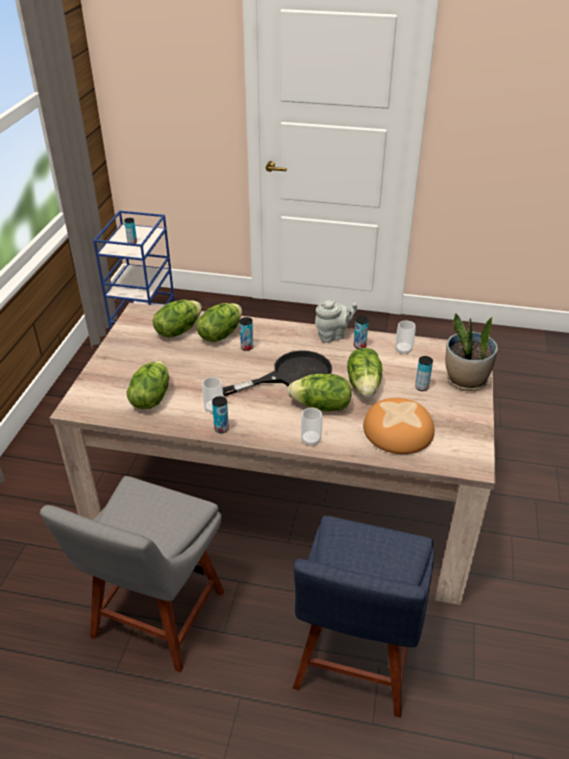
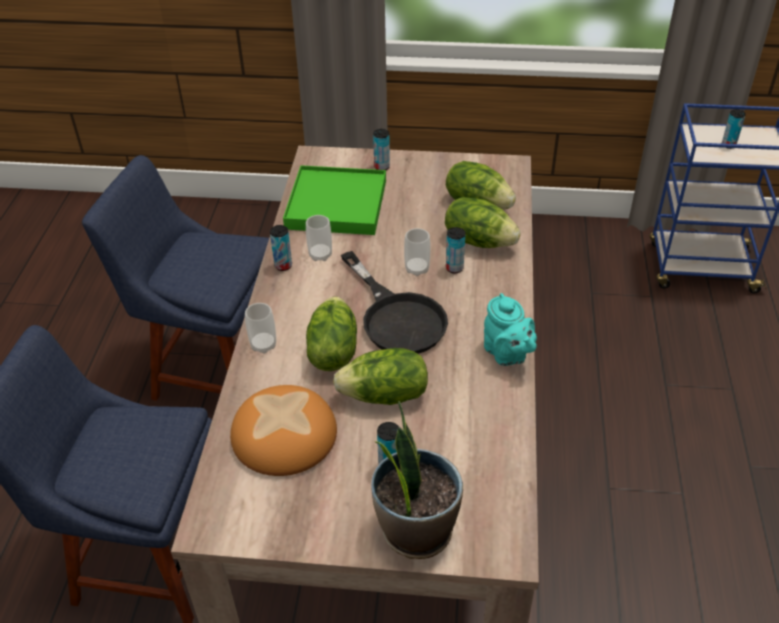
camera: 85 degrees right, 5 degrees up
(150, 398) = (336, 204): lettuce -> green tray
(155, 619) = (213, 369): grey chair -> blue chair
(333, 335) = (507, 354): grey teapot -> turquoise teapot
(359, 346) = (486, 387): can -> can (382, 167)
(403, 350) = (487, 444): cup -> cup (417, 269)

